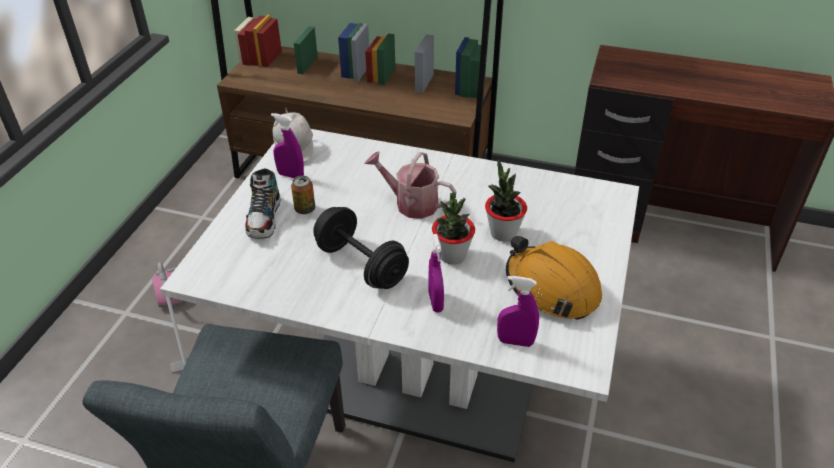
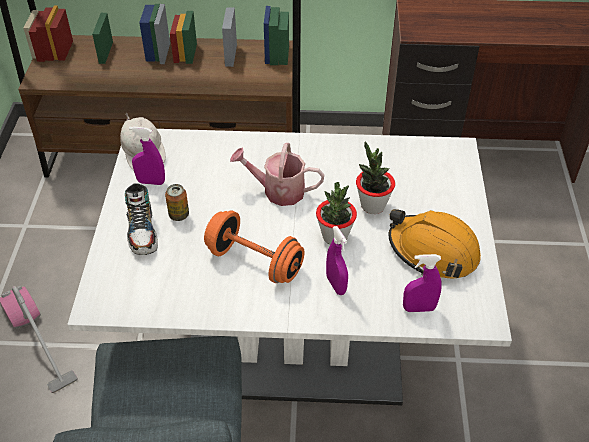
camera: 15 degrees left, 5 degrees up
(361, 265) = (254, 262): black dumbbell -> orange dumbbell

